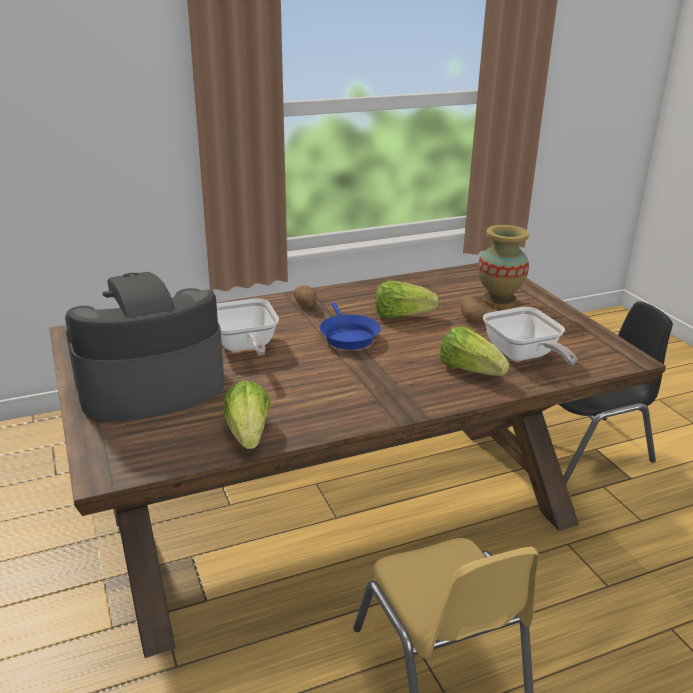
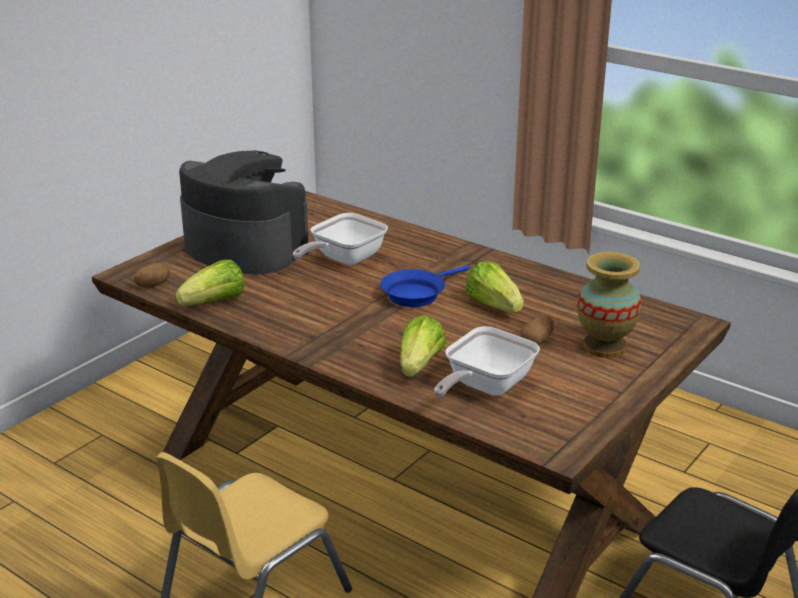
camera: 60 degrees right, 0 degrees up
(306, 305) = (454, 258): potato -> potato (153, 284)

